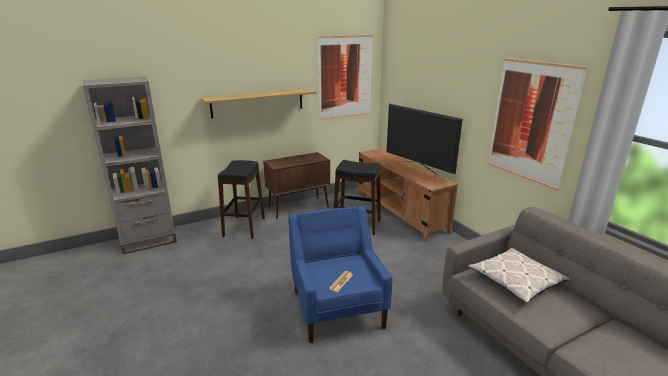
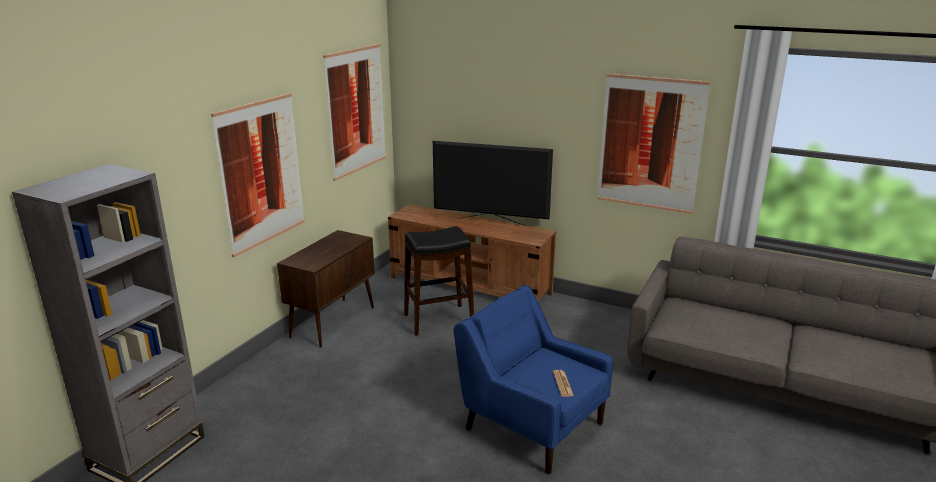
camera: 35 degrees left, 0 degrees up
(244, 227) = (287, 376): black stool -> none
(258, 103) = (261, 172): shelf -> picture
(516, 280) = (705, 318): pillow -> none

